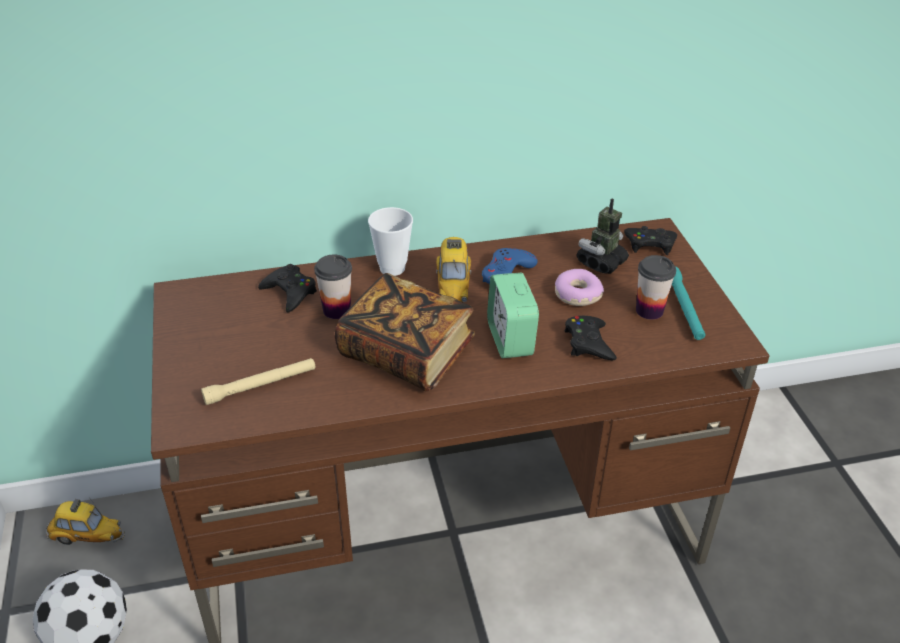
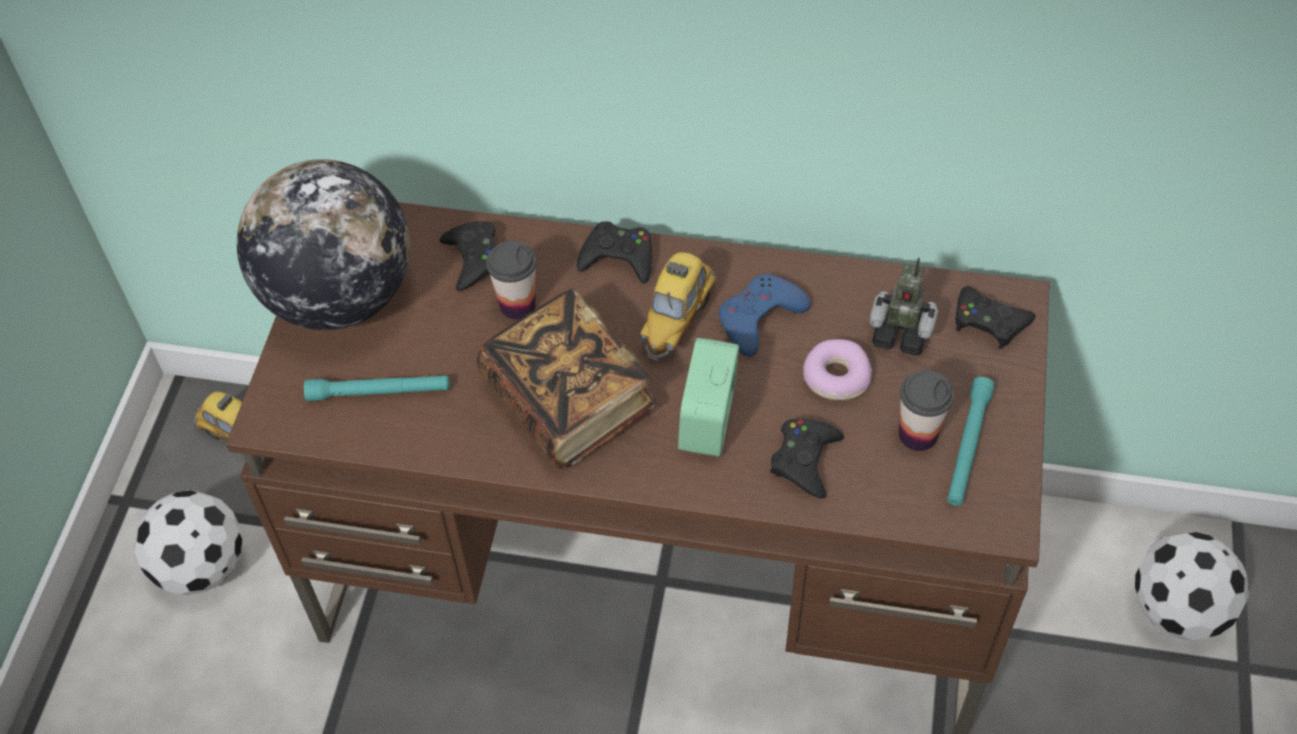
camera: 25 degrees right, 15 degrees up
(198, 338) = (339, 297): none -> globe
(261, 386) = (379, 392): beige flashlight -> turquoise flashlight
(392, 268) = (618, 257): cup -> black game controller
(601, 262) = (900, 332): toy robot -> toy robot turned 135 degrees counterclockwise
(780, 442) = (1178, 608): none -> football

